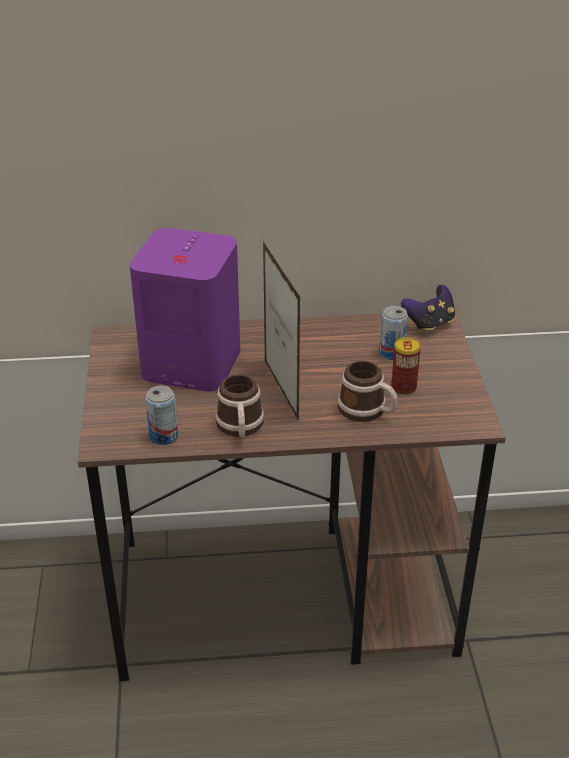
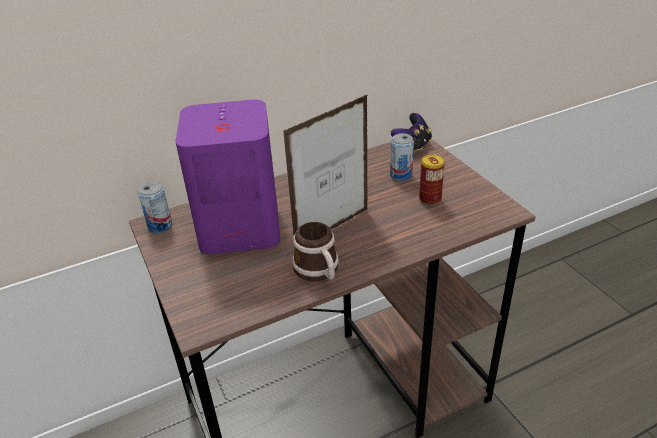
camera: 20 degrees left, 0 degrees up
(163, 436) = (253, 301): can -> can (160, 226)
(281, 390) = (332, 229): picture frame -> picture frame turned 90 degrees counterclockwise
(367, 411) = (416, 226): mug -> none

